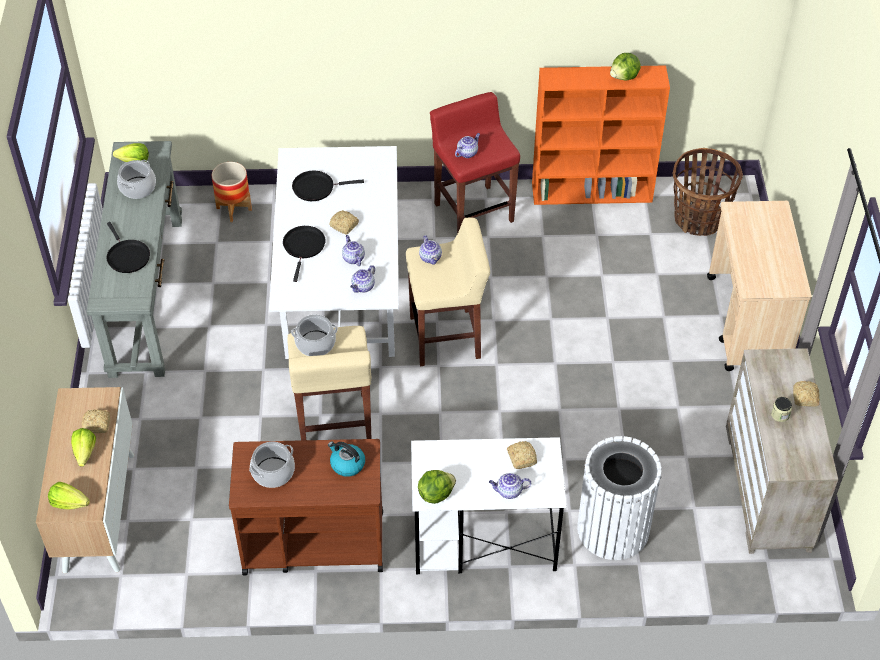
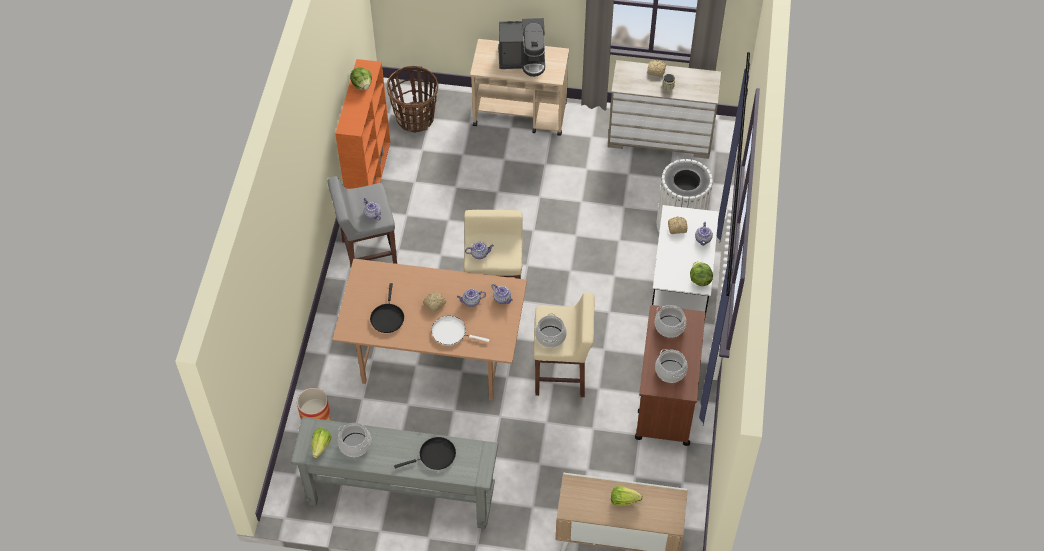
camera: 80 degrees left, 5 degrees up
(69, 503) = (669, 512): lettuce -> none
(97, 425) = (598, 490): bread -> none
(304, 247) = (451, 332): black frying pan -> white frying pan
(340, 294) = (433, 355): white dining table -> brown dining table
(347, 464) = (670, 326): kettle -> cooking pot
(473, 212) = (368, 254): red stool -> grey stool
(768, 251) = (523, 60): none -> coffee machine

